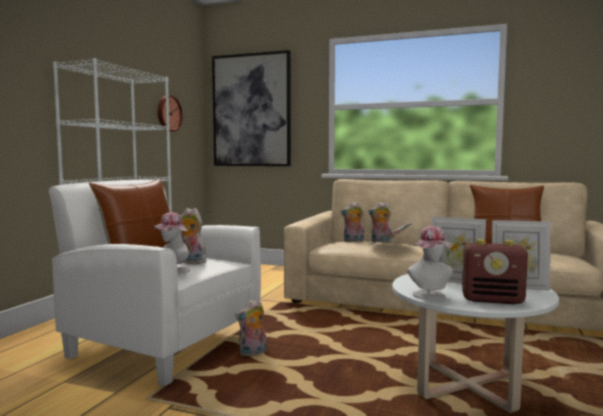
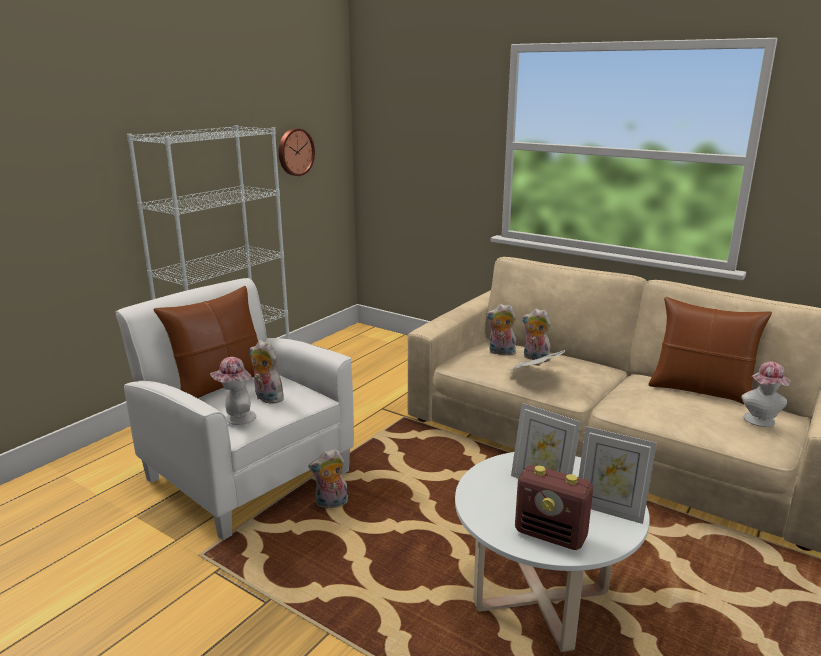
camera: 15 degrees right, 15 degrees up
(251, 110) = (408, 139): picture -> none
(430, 296) = (484, 514): hat -> hat (761, 422)

